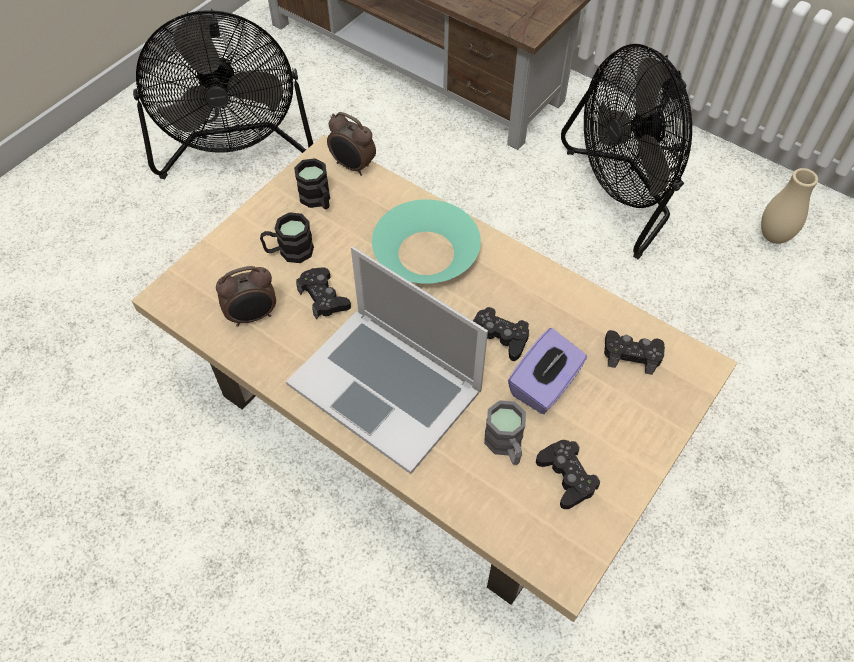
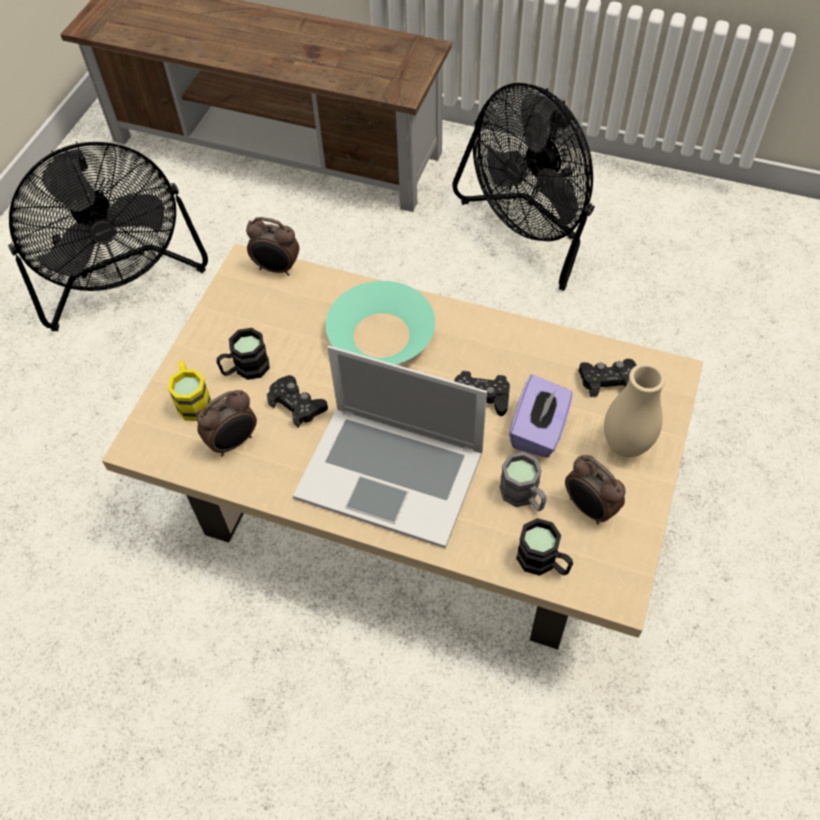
camera: 15 degrees left, 0 degrees up
(231, 267) = (193, 400): none -> yellow mug
(318, 200) = (254, 311): black mug -> black mug (543, 562)
(566, 476) = (589, 508): black game controller -> alarm clock
(773, 236) = (681, 237): beige vase -> beige vase (625, 445)

